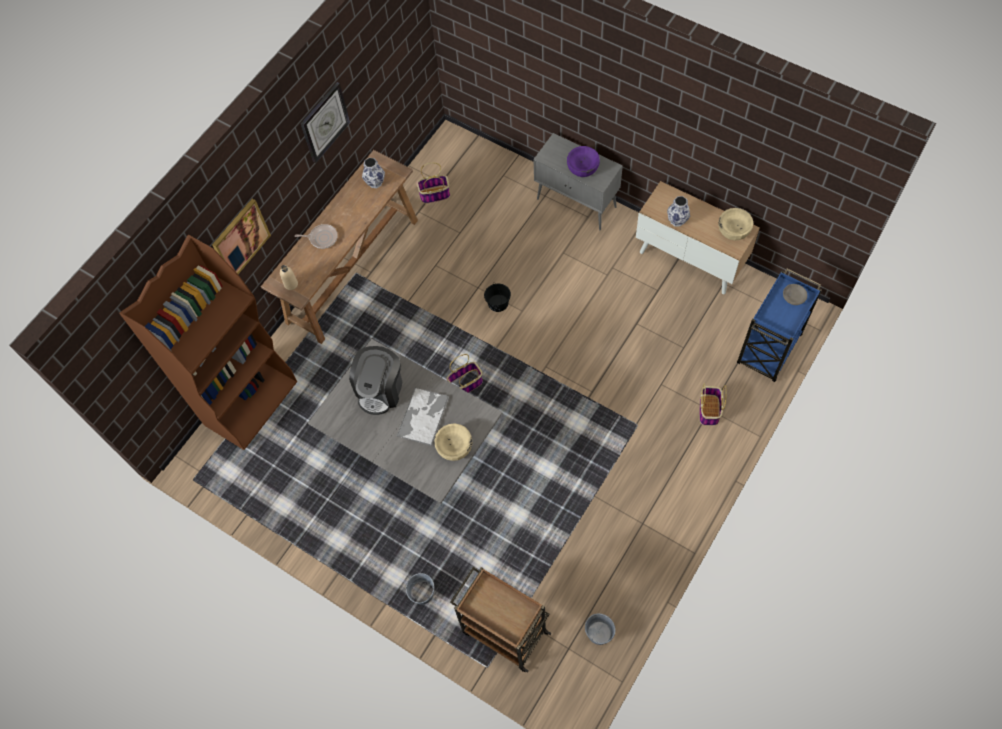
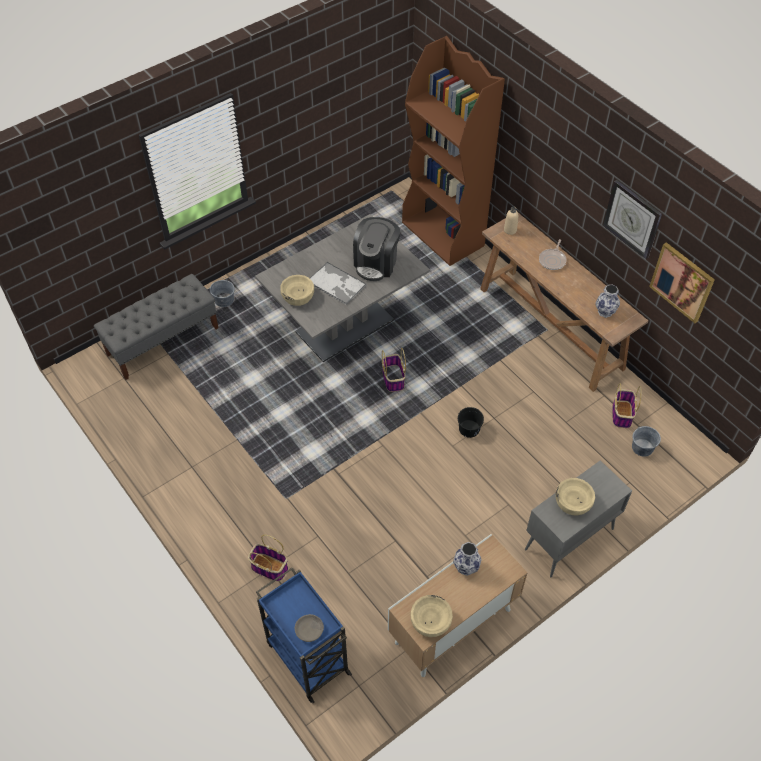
camera: 105 degrees right, 10 degrees down
(240, 238) = (530, 157): picture -> picture (682, 282)
(380, 389) = (376, 263): coffee machine -> coffee machine turned 105 degrees counterclockwise
(504, 631) = (163, 341): brown cart -> grey bench
(583, 167) = (573, 502): purple bowl -> beige bowl
(599, 632) = (122, 402): grey bucket -> grey bucket (642, 448)

